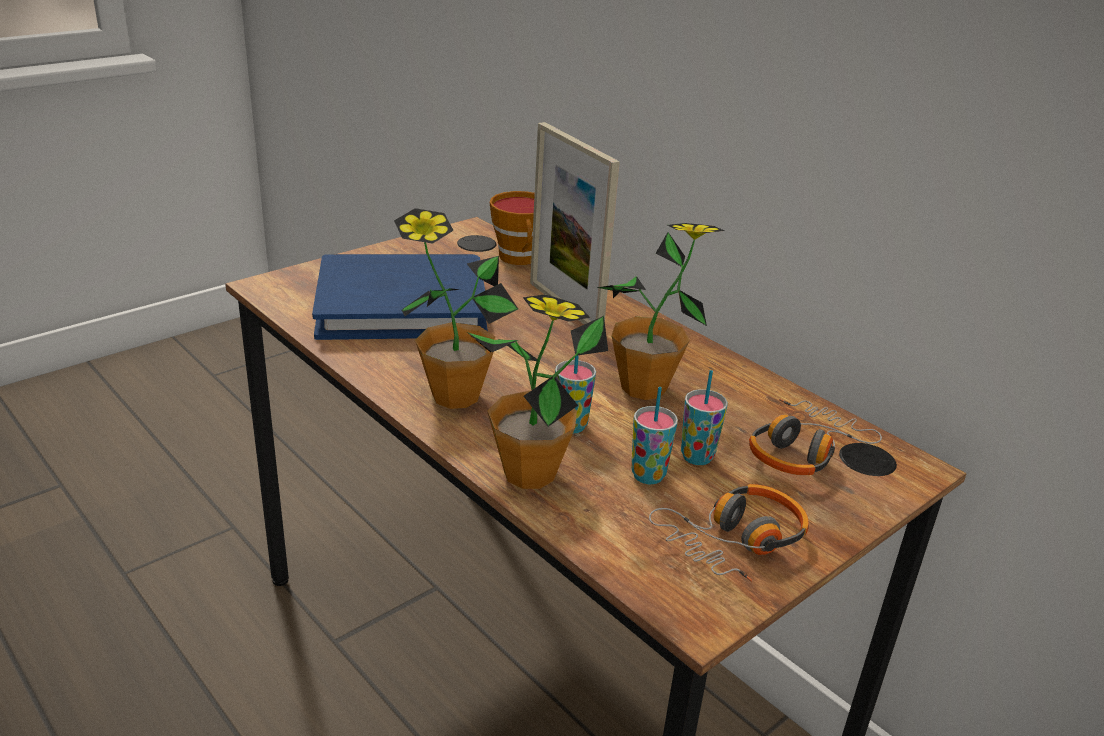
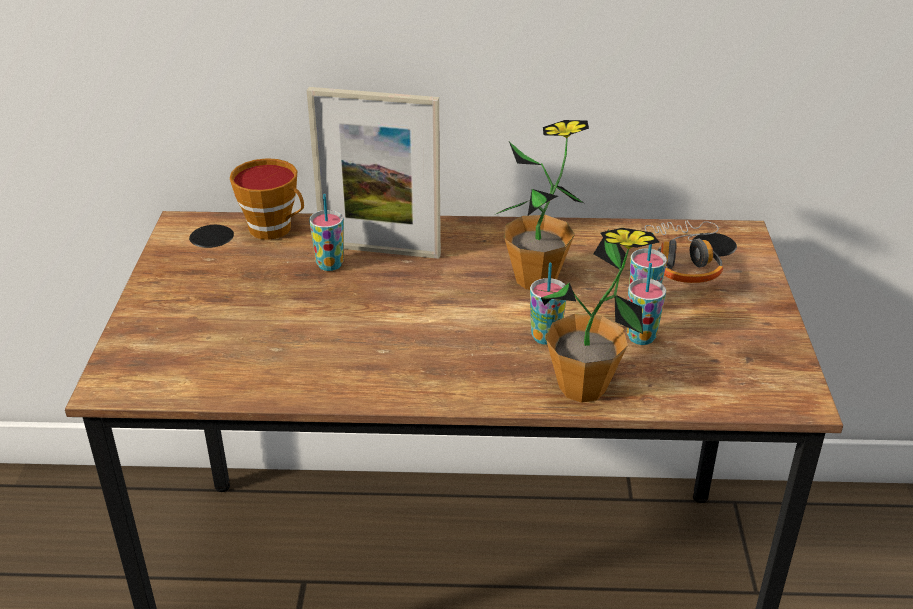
camera: 45 degrees left, 5 degrees up
(402, 305) = (261, 326): blue book -> none
(455, 396) = (440, 370): potted plant -> none
(514, 296) = (330, 265): none -> cup
(735, 541) = (744, 344): headphones -> none

